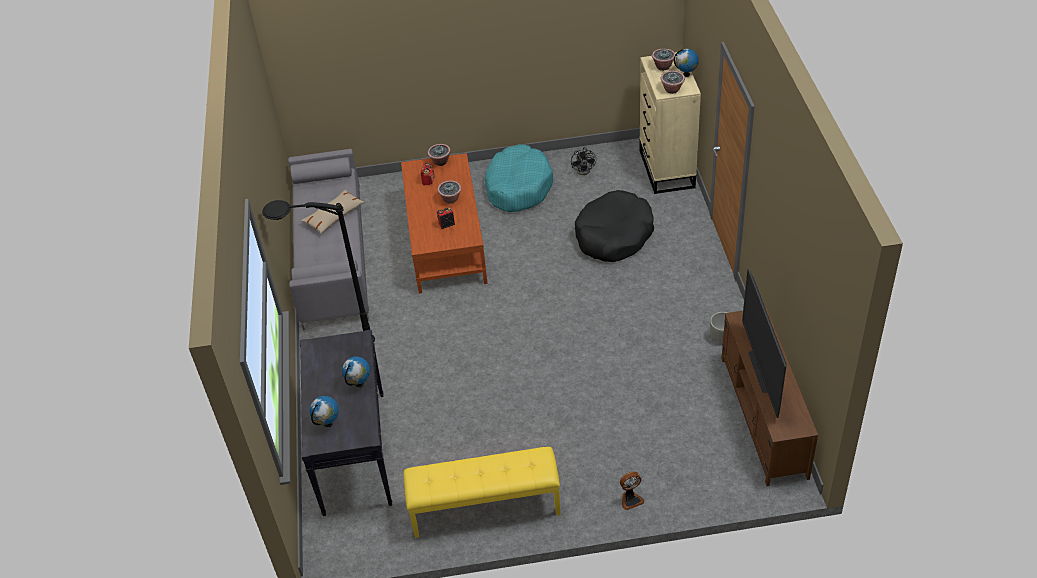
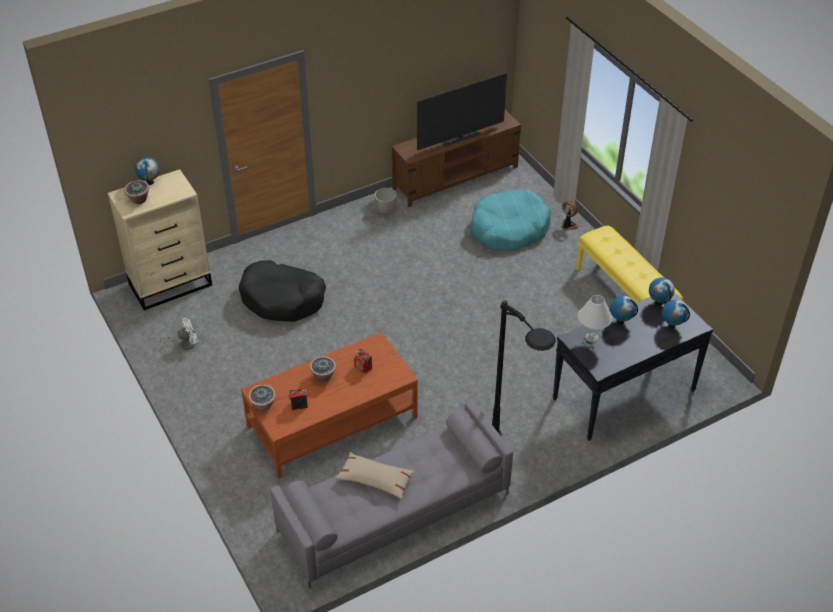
camera: 115 degrees left, 0 degrees up
(353, 353) = (591, 337): none -> white table lamp
(364, 425) = (659, 303): none -> globe
(518, 187) = (228, 389): turquoise dog bed -> turquoise dog bed (508, 229)
(585, 169) = (184, 343): black fan -> white fan
(672, 90) = (178, 187): potted plant -> none

